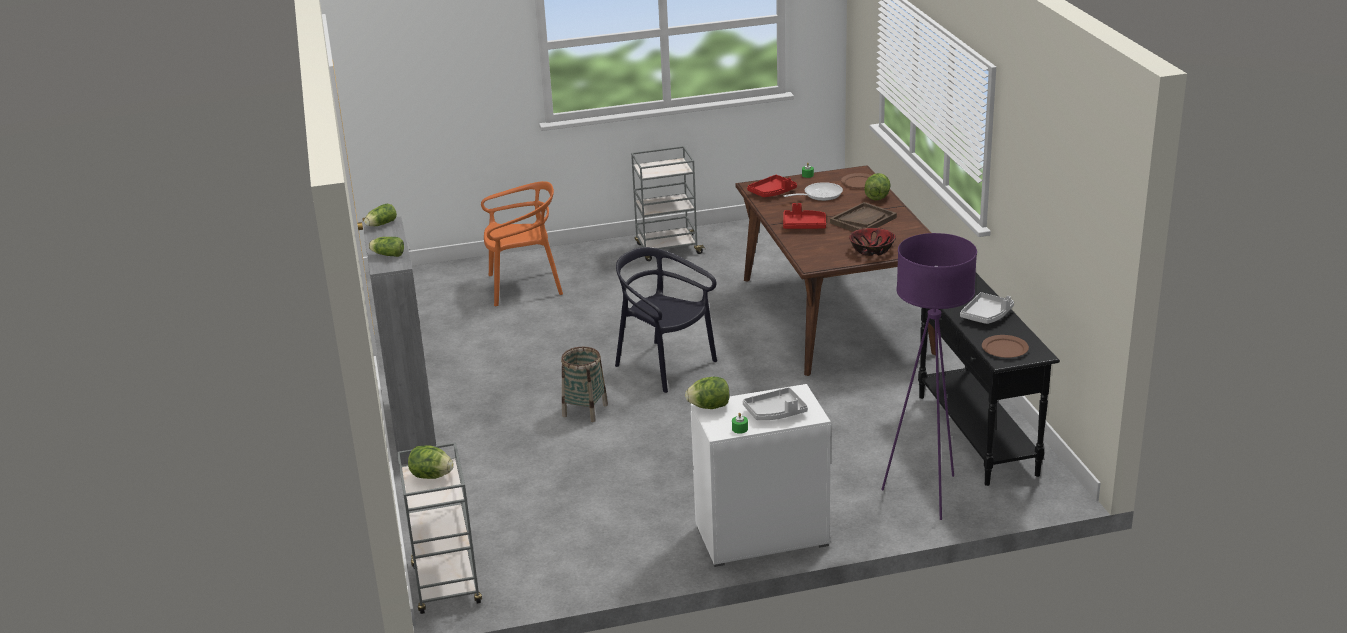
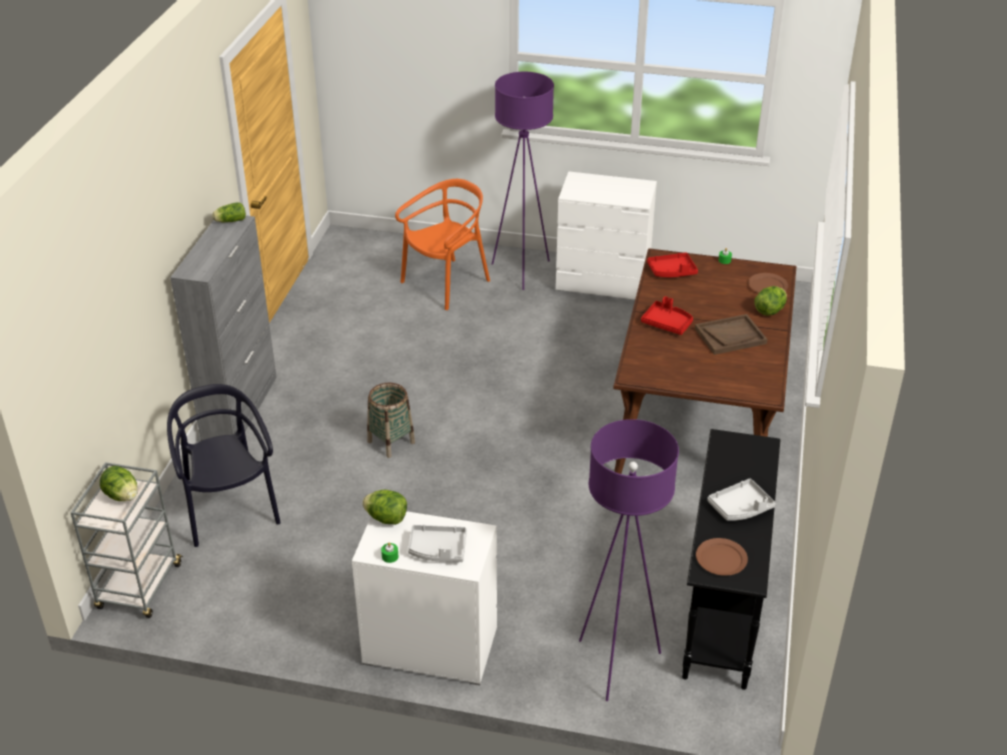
camera: 25 degrees right, 10 degrees up
(387, 254) = (203, 258): lettuce -> none
(524, 286) = (446, 284): orange chair -> orange chair turned 60 degrees counterclockwise
(586, 260) = (522, 271): none -> purple floor lamp
(664, 366) = (497, 417): black chair -> black chair (229, 510)
(667, 249) = (603, 282): grey cart -> white dresser
(819, 195) = (715, 289): frying pan -> none
(871, 250) = (706, 377): bowl -> none

